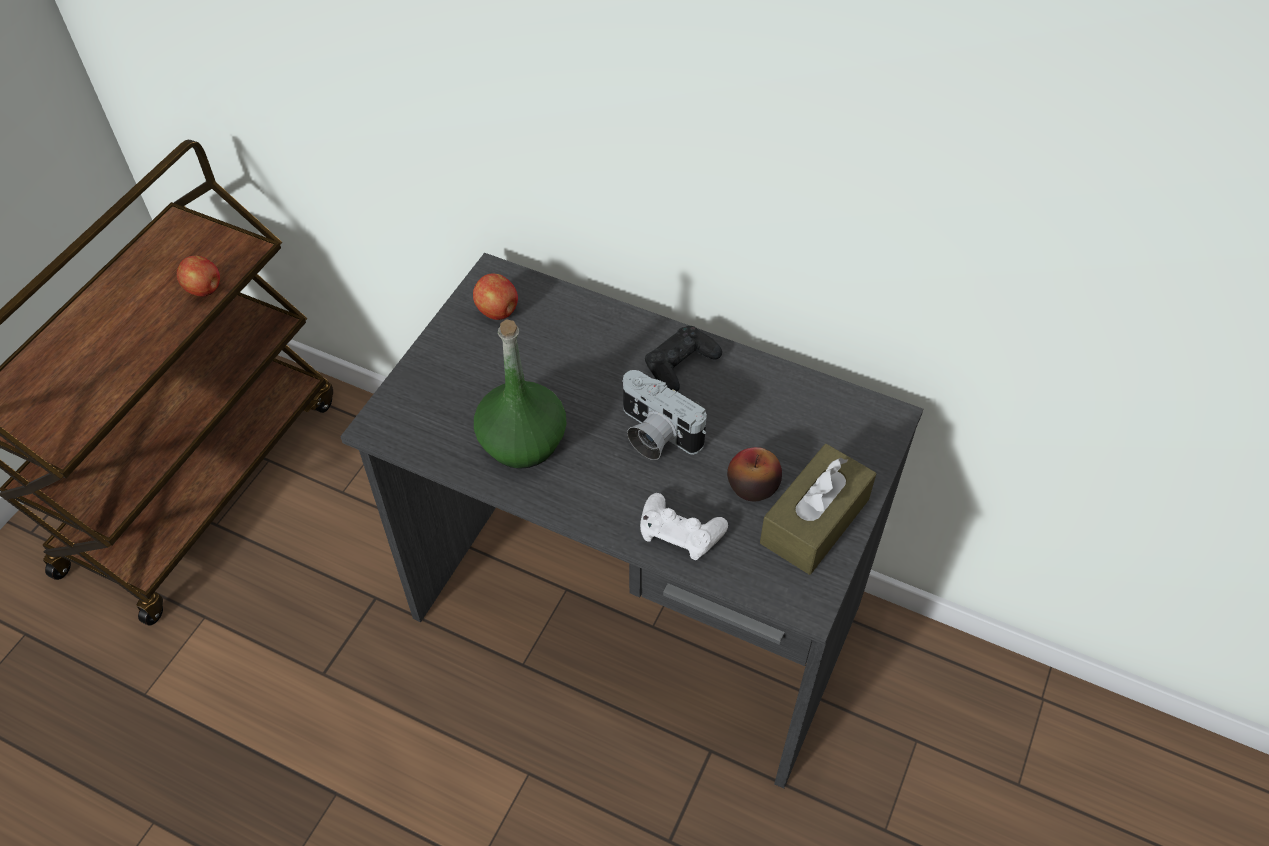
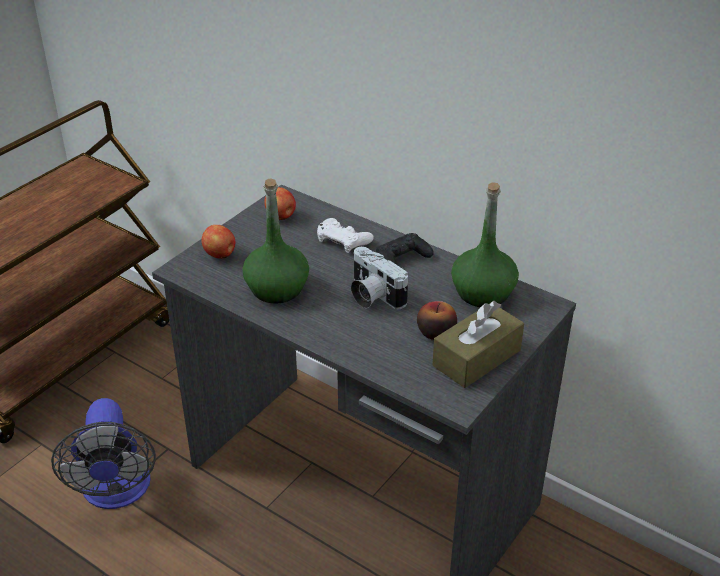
camera: 10 degrees right, 15 degrees down
(204, 289) = (90, 201): apple -> apple (220, 254)
(323, 673) = (116, 492): none -> fan
(680, 532) = (375, 352): white game controller -> white game controller (343, 240)
(800, 409) = (483, 293): none -> green bottle

